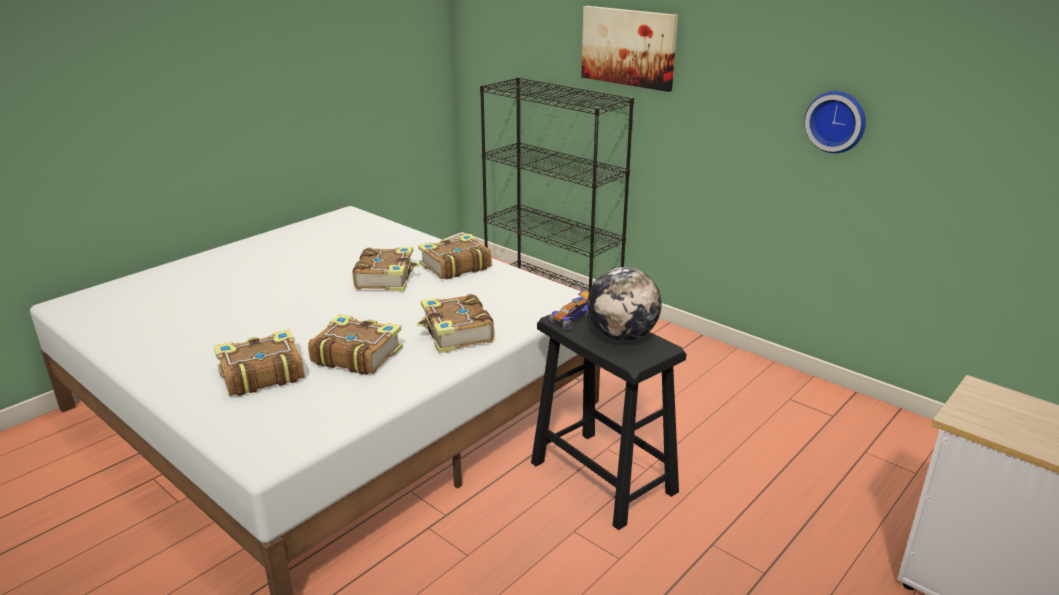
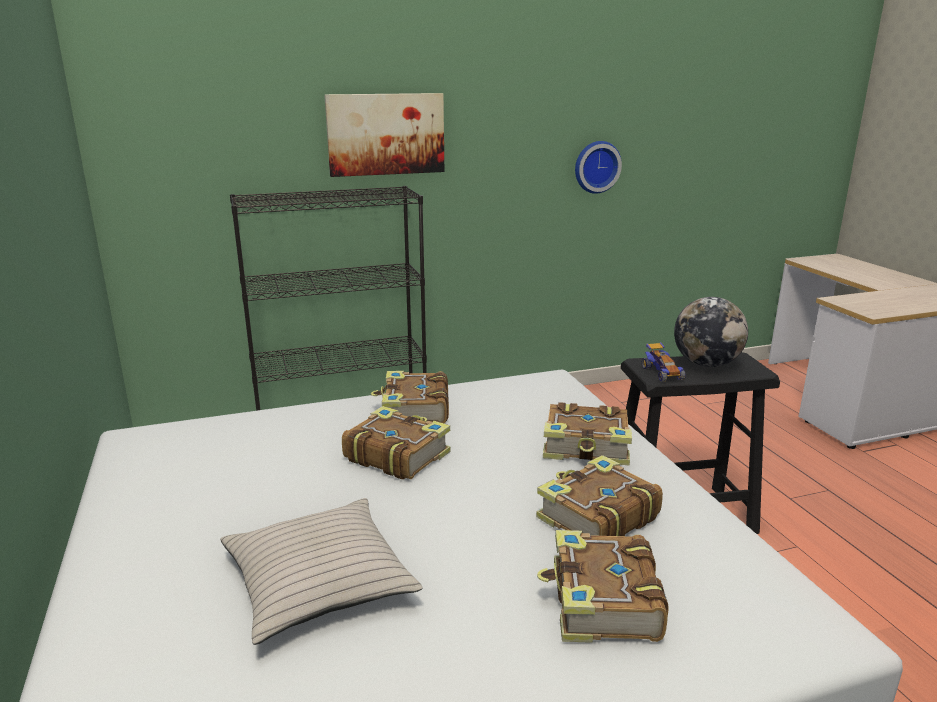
camera: 60 degrees left, 5 degrees down
(241, 297) = (318, 582): none -> beige pillow

